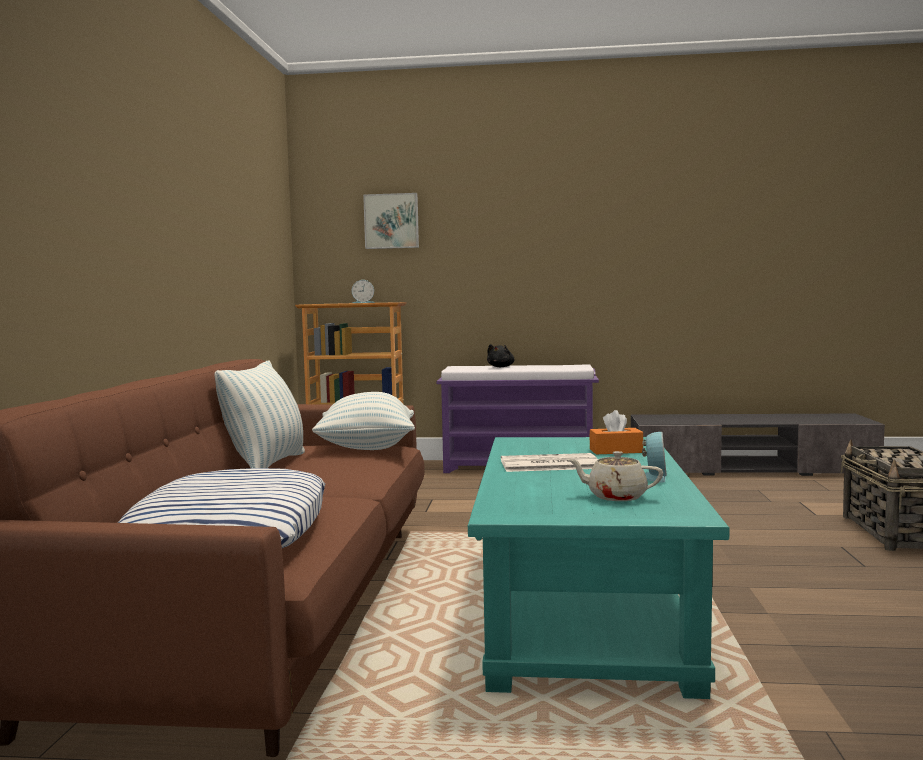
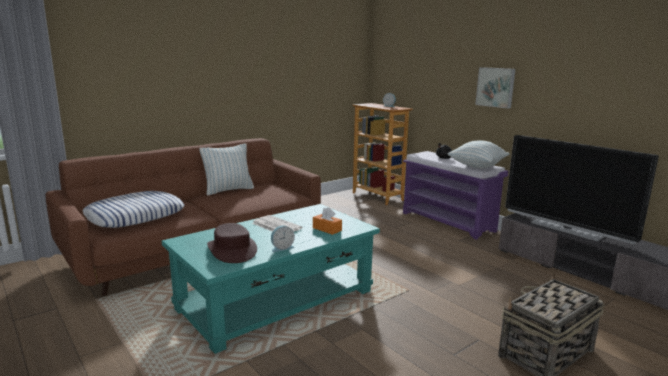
camera: 45 degrees right, 10 degrees up
(367, 448) = (281, 193): pillow -> pillow (477, 166)
(391, 221) = (411, 58): picture -> picture (496, 87)
(615, 496) = (232, 250): beige teapot -> brown hat
(715, 420) = (567, 229): none -> television

